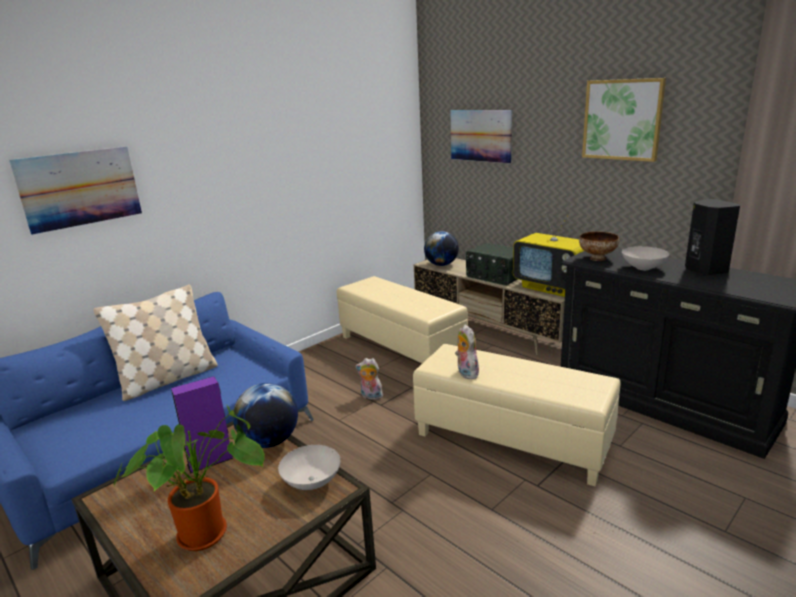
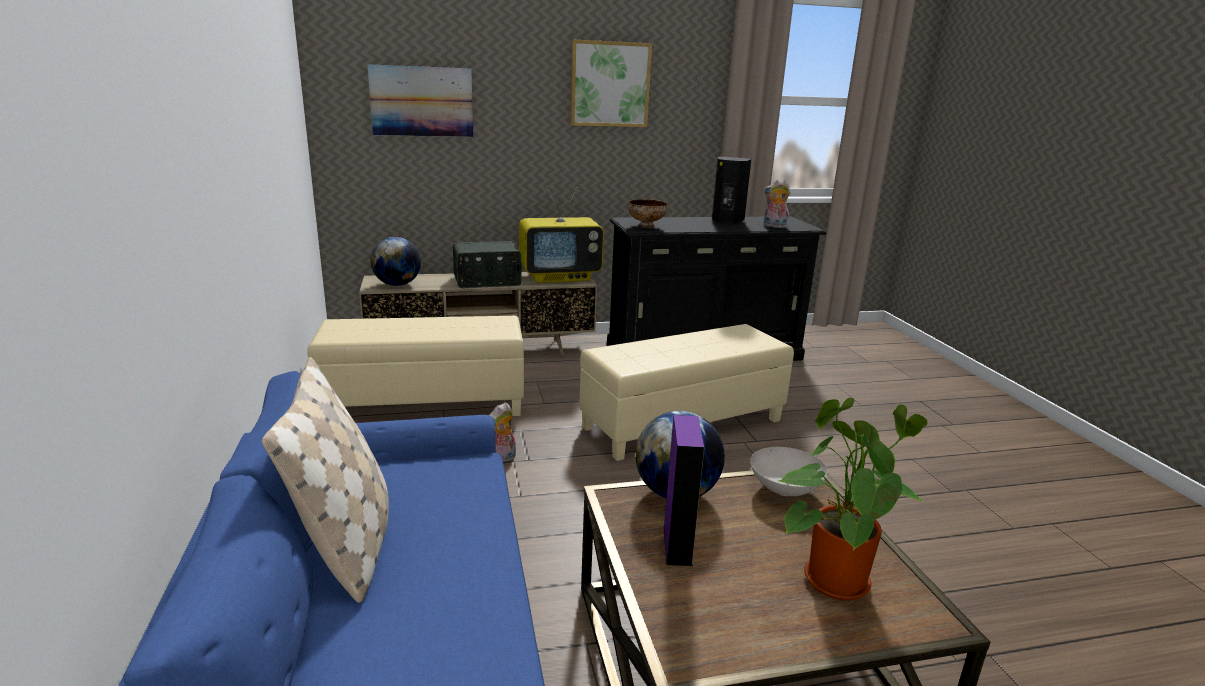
camera: 60 degrees left, 0 degrees up
(80, 188) = (104, 171): picture -> none
(465, 373) = (663, 361): plush toy -> plush toy (774, 226)
(642, 268) = (692, 226): white bowl -> none

